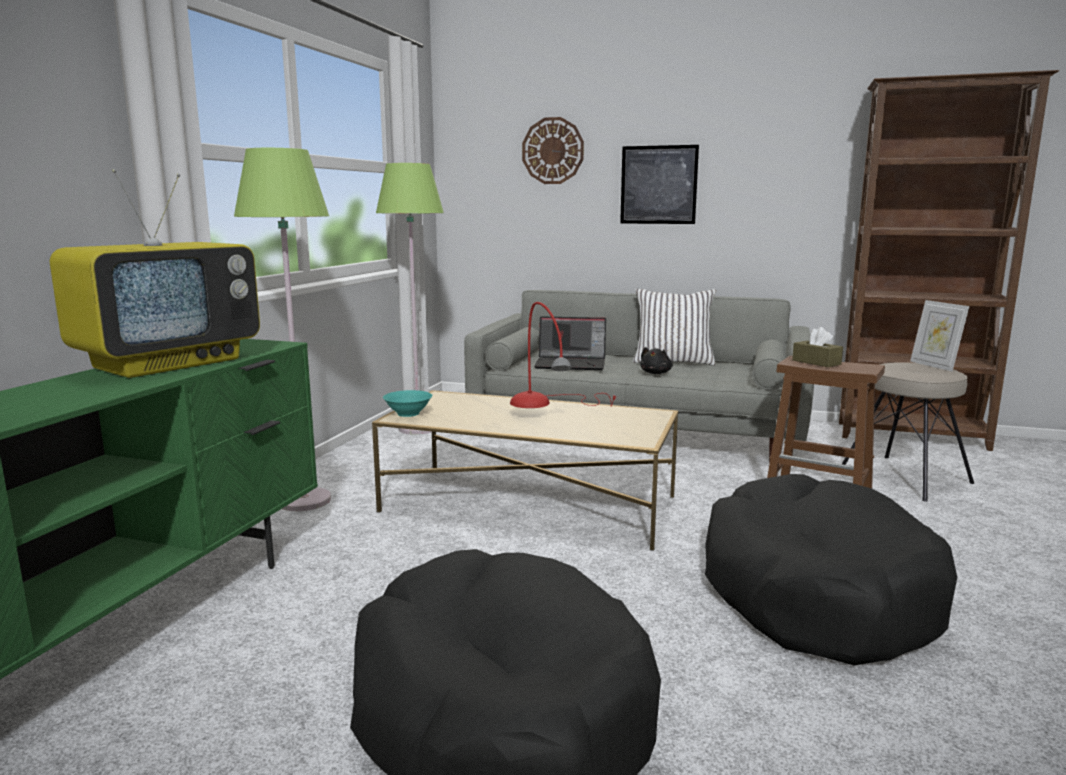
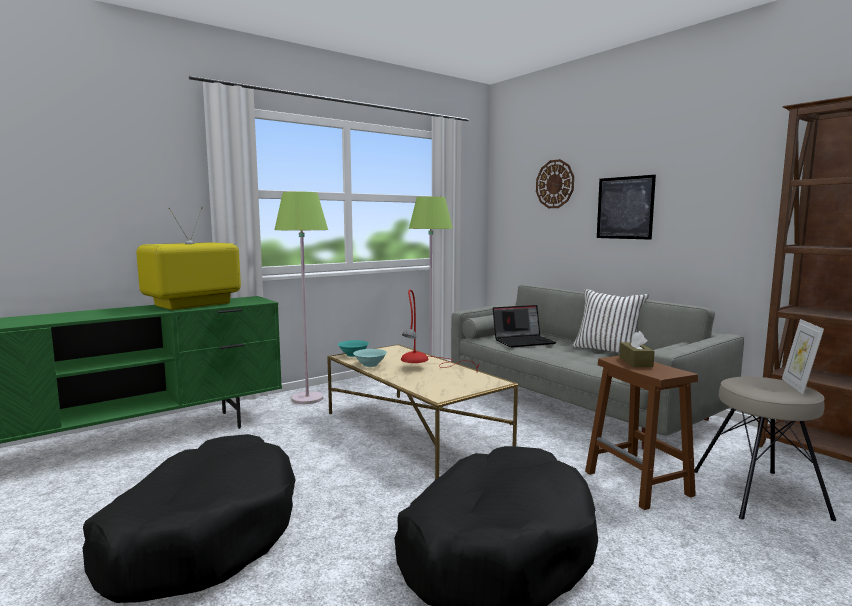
camera: 35 degrees right, 5 degrees down
(169, 363) = (192, 305): television -> television turned 150 degrees clockwise
(465, 422) = (370, 365): none -> turquoise bowl
(571, 364) = (523, 341): laptop -> laptop turned 60 degrees counterclockwise
(656, 373) = (572, 356): black plush toy -> none

